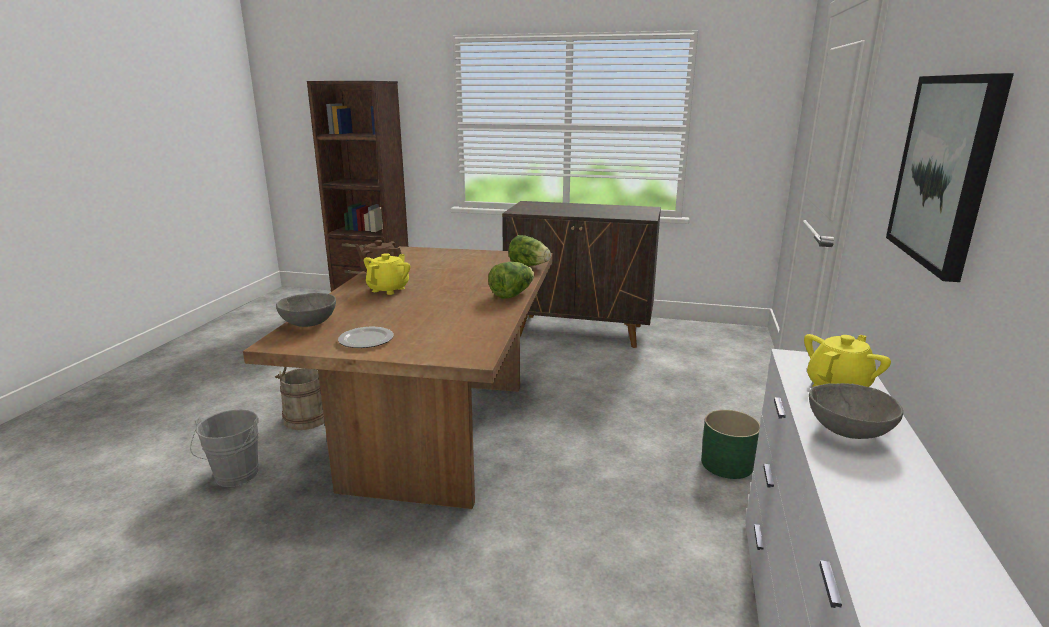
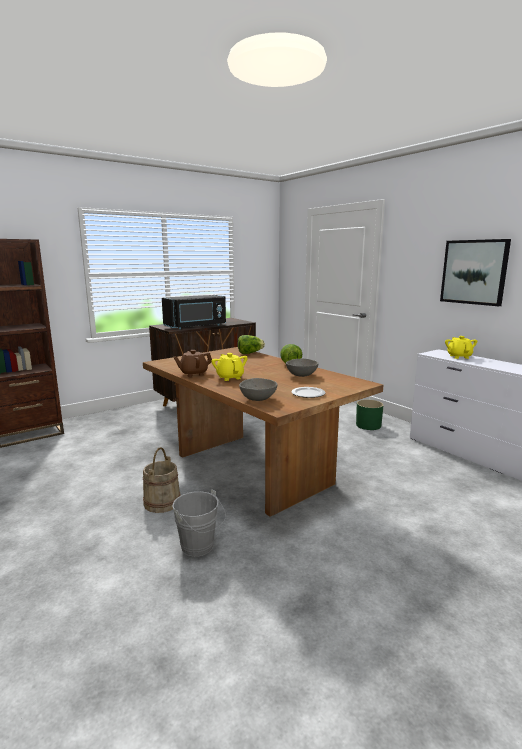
camera: 50 degrees left, 5 degrees down
(558, 212) = (196, 326): none -> black microwave
(847, 431) = (492, 364): grey bowl -> grey bowl (301, 375)

